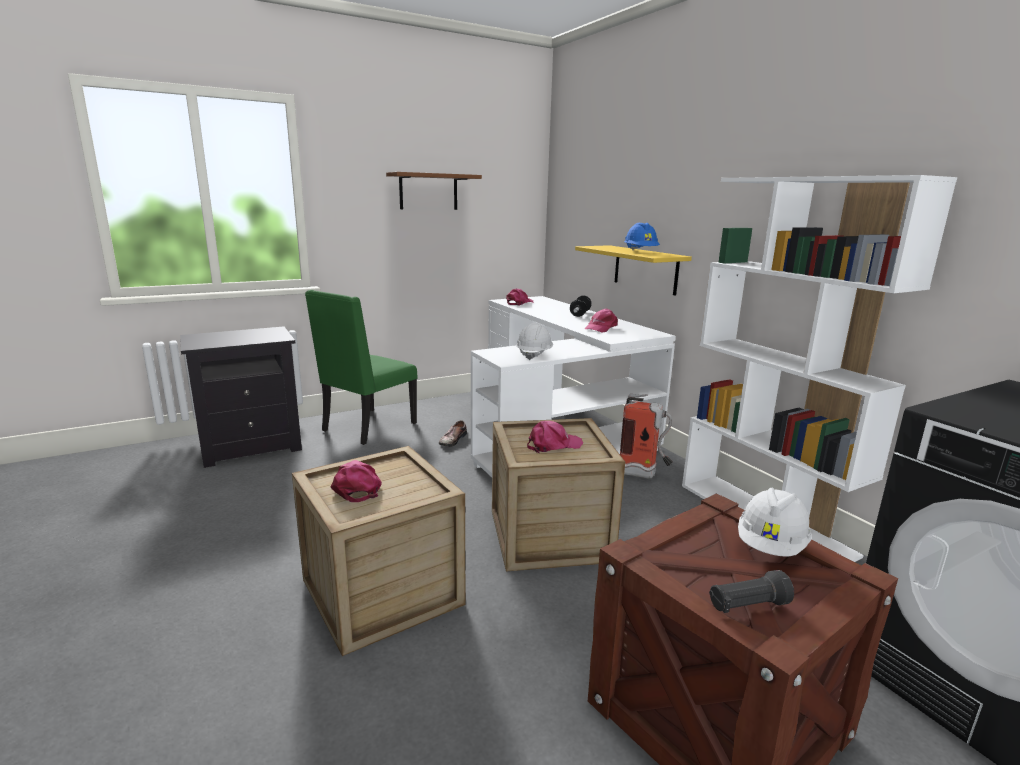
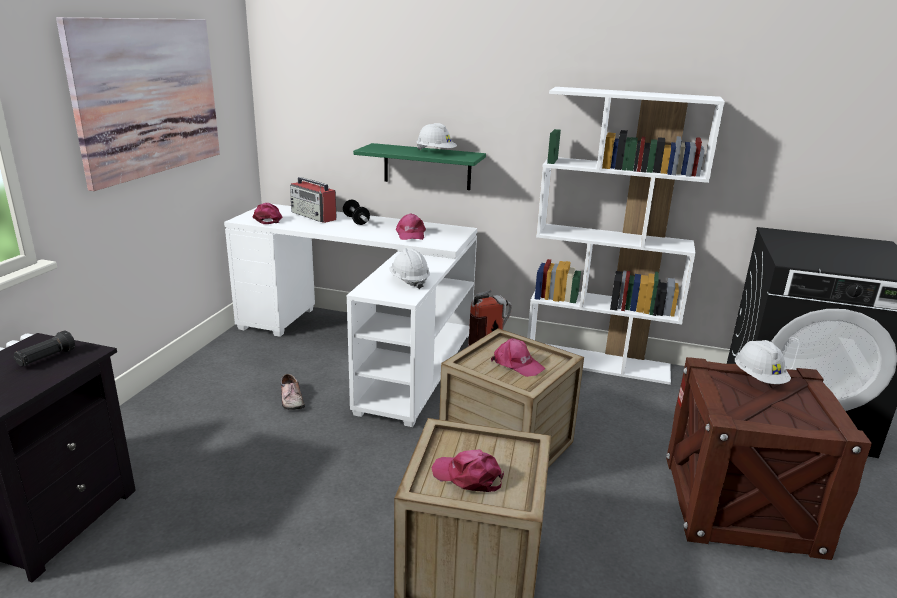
camera: 45 degrees left, 5 degrees up
(367, 427) = (170, 426): green chair -> none
(428, 191) = (148, 97): brown shelf -> picture
(553, 445) = (517, 364): pink cap -> pink cap turned 105 degrees clockwise
(555, 307) = (314, 216): none -> radio
(640, 252) = (436, 152): blue hard hat -> white hard hat
(645, 269) = (427, 167): yellow shelf -> green shelf
(747, 606) = (806, 419): black flashlight -> black flashlight (46, 359)

